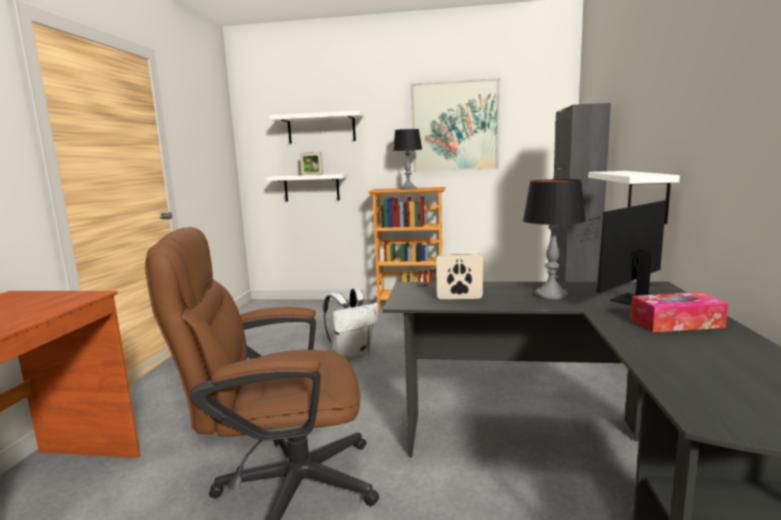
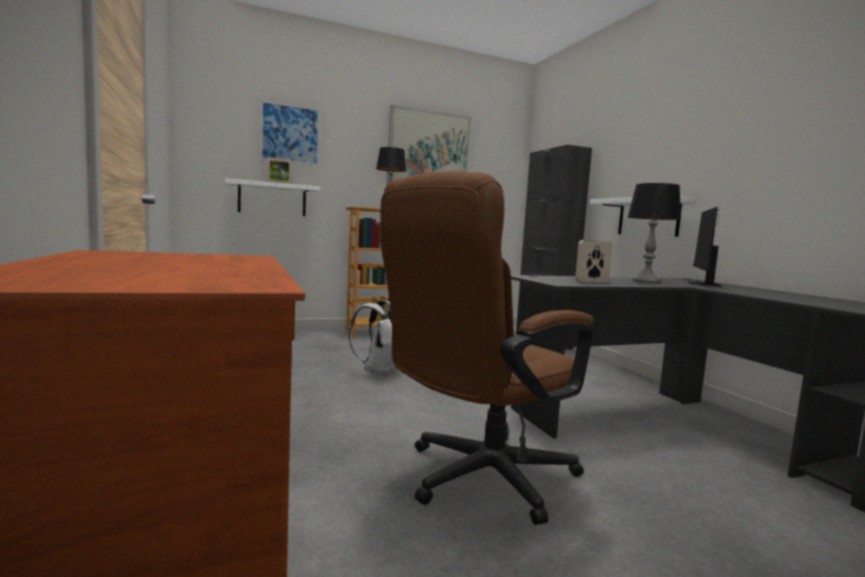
camera: 30 degrees left, 5 degrees down
(321, 128) = (290, 134): white shelf -> picture
(676, 323) = (759, 291): tissue box -> none

